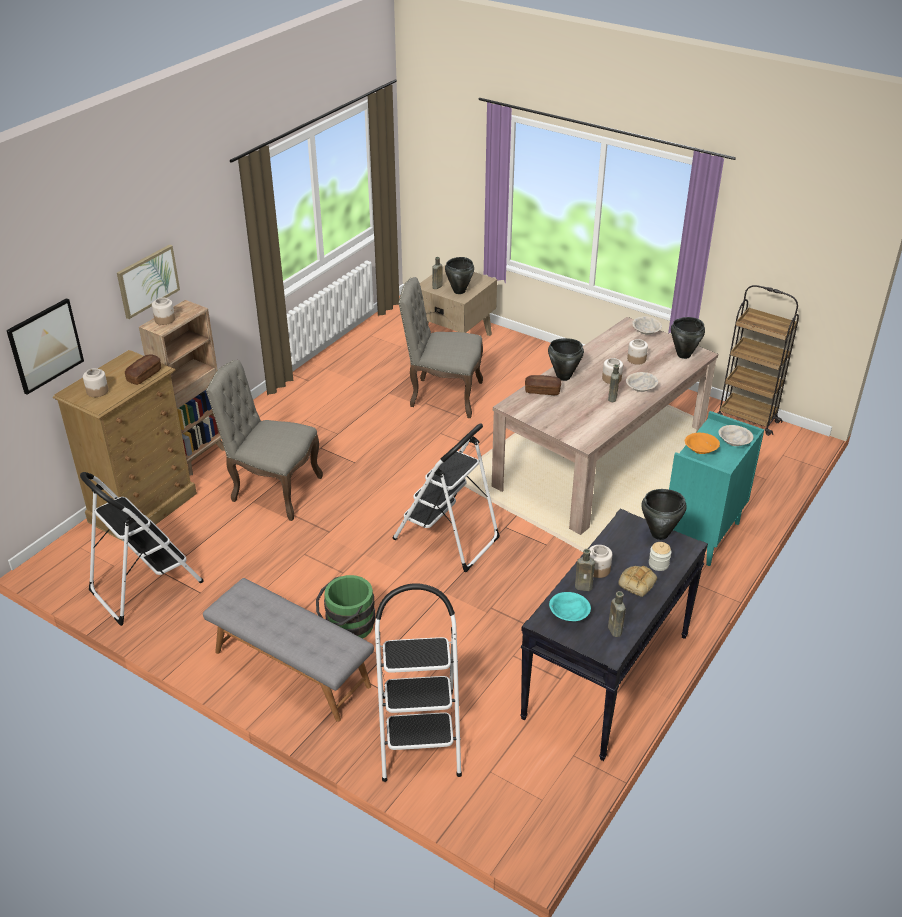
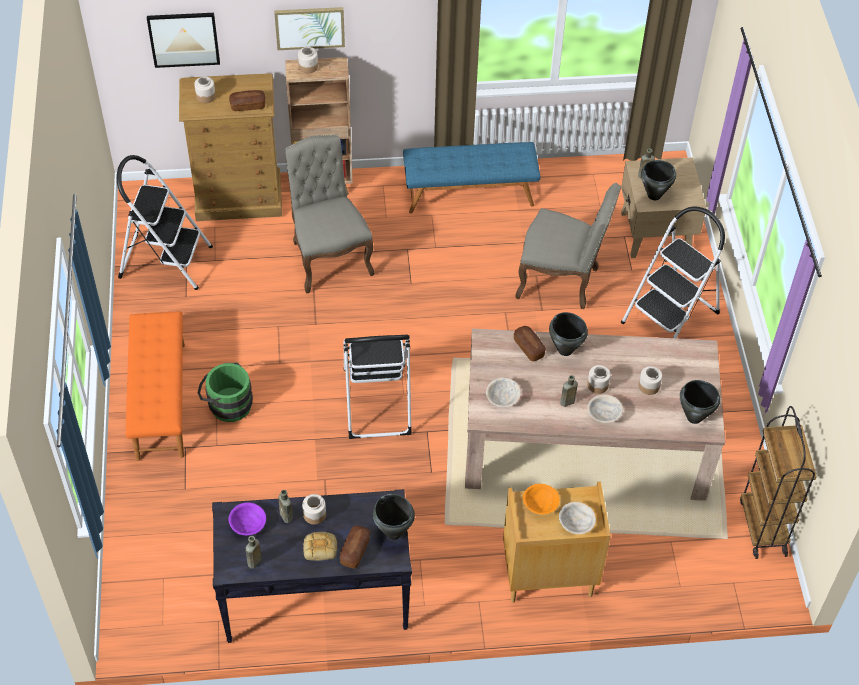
camera: 50 degrees right, 15 degrees up
(291, 669) = (160, 400): grey bench -> orange bench
(311, 393) = (469, 193): none -> blue bench
(420, 732) = (164, 514): step ladder -> step ladder (672, 317)
(444, 395) = (560, 281): grey chair -> grey chair turned 135 degrees clockwise
(568, 614) = (248, 524): turquoise bowl -> purple bowl
(646, 331) = (705, 368): beige bowl -> beige bowl (503, 398)
(658, 564) = (355, 551): jar -> bread
(702, 535) = (547, 576): turquoise cabinet -> brown cabinet

